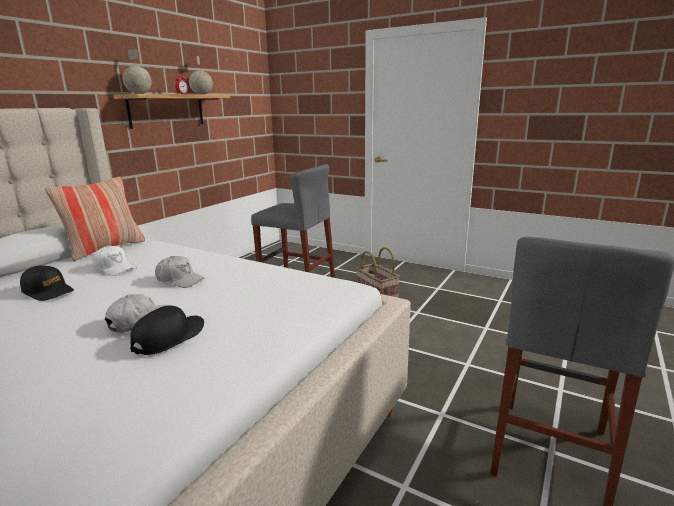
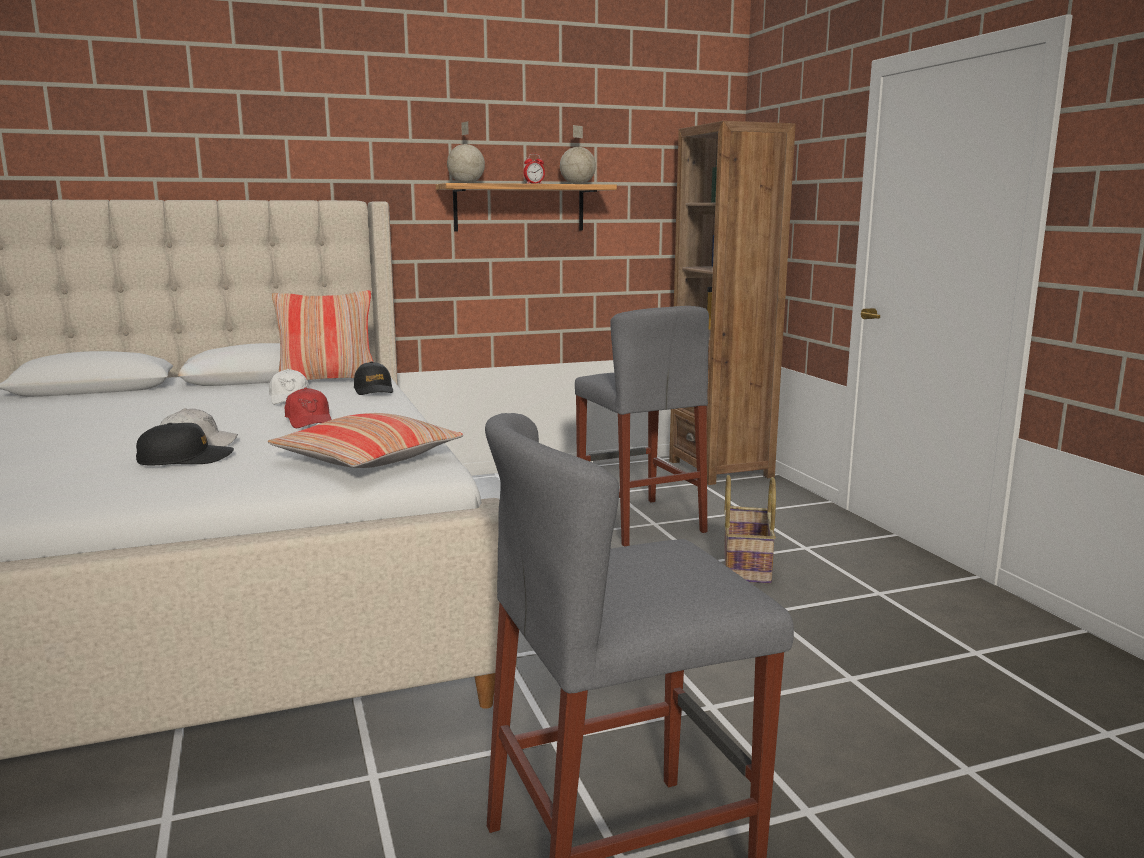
camera: 40 degrees right, 5 degrees down
(48, 291) = (204, 404): black cap -> black cap (374, 390)
(180, 280) = (309, 421): white cap -> red cap
(291, 250) = (720, 469): none -> brown bookcase
(296, 293) = (367, 459): none -> pillow

